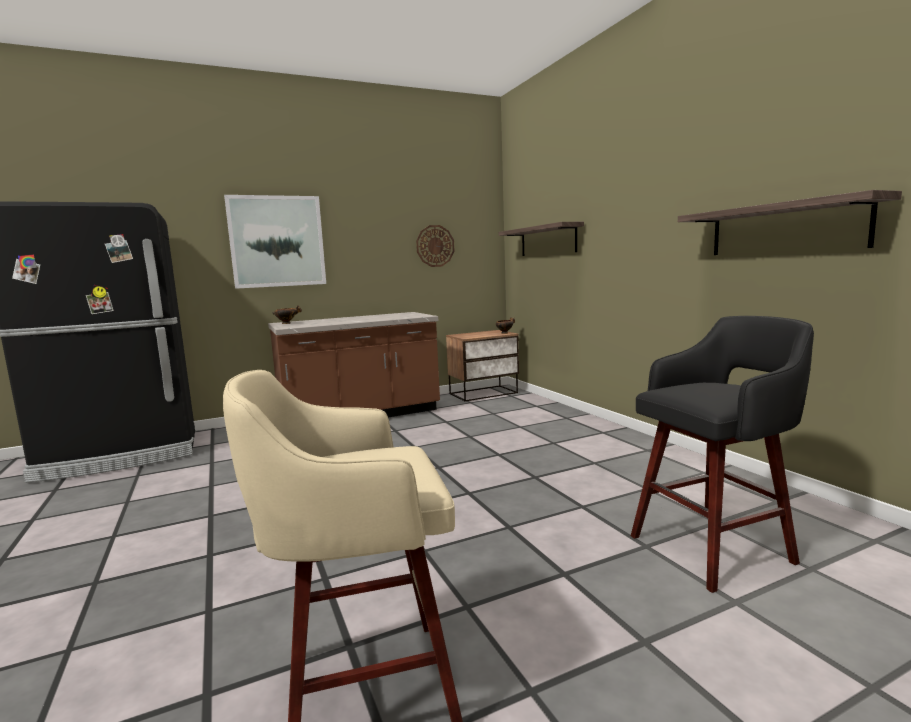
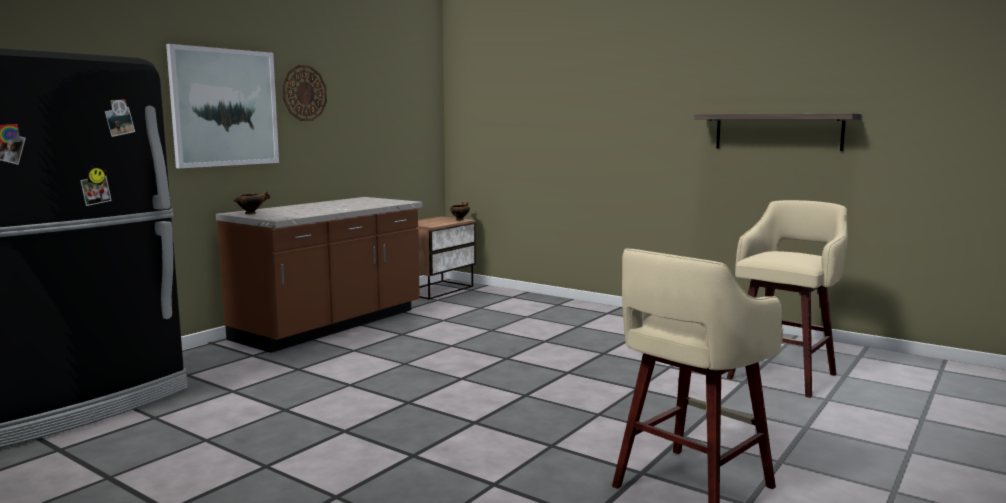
camera: 30 degrees left, 0 degrees up
(435, 246) = (383, 118): wall clock -> wall clock (304, 93)
(547, 240) = (516, 120): shelf -> none
(714, 548) = (783, 375): black stool -> beige stool

